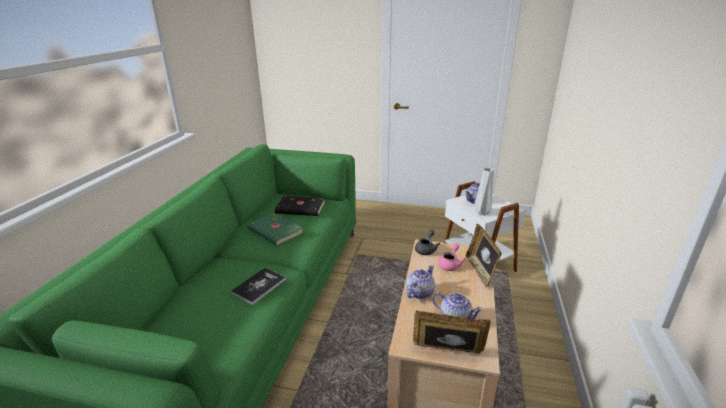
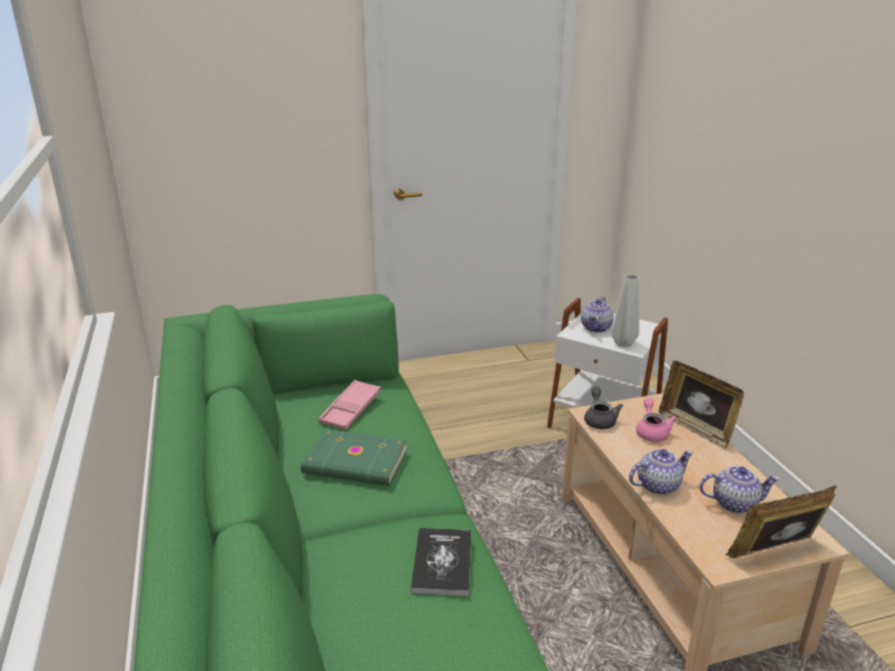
camera: 30 degrees left, 0 degrees up
(300, 208) = (351, 409): black book -> pink tray
(419, 292) = (658, 485): teapot -> teapot turned 60 degrees clockwise

